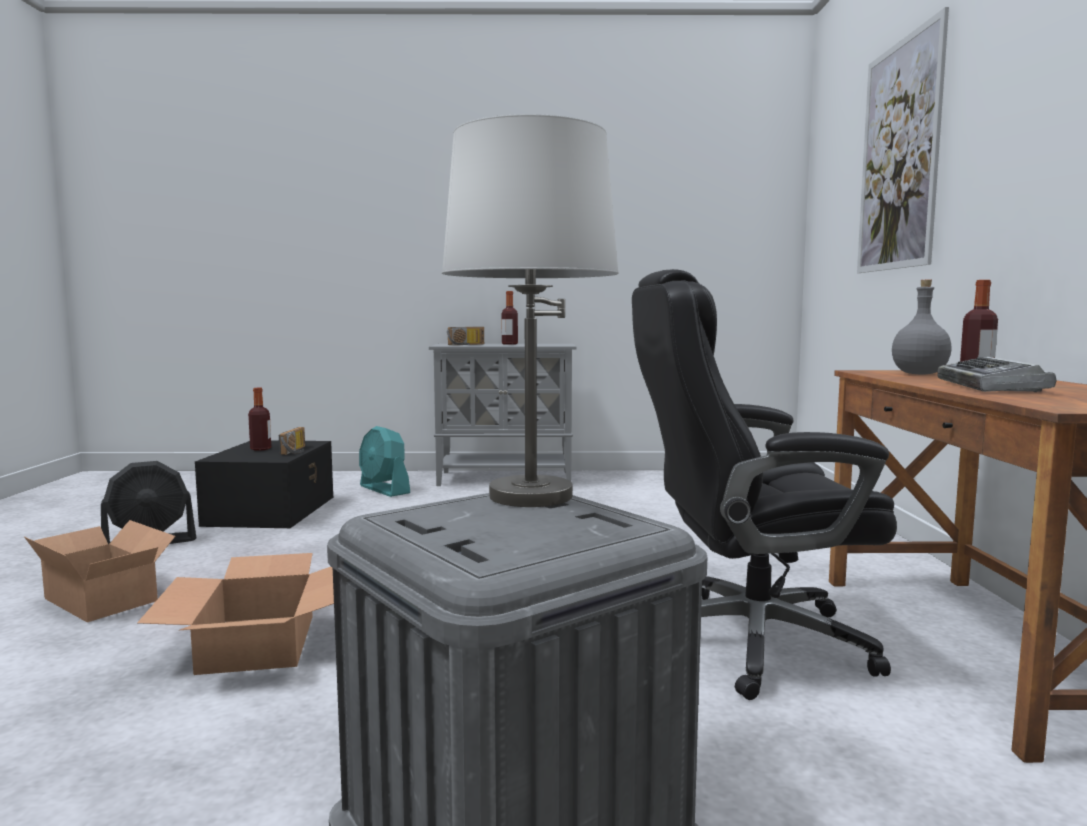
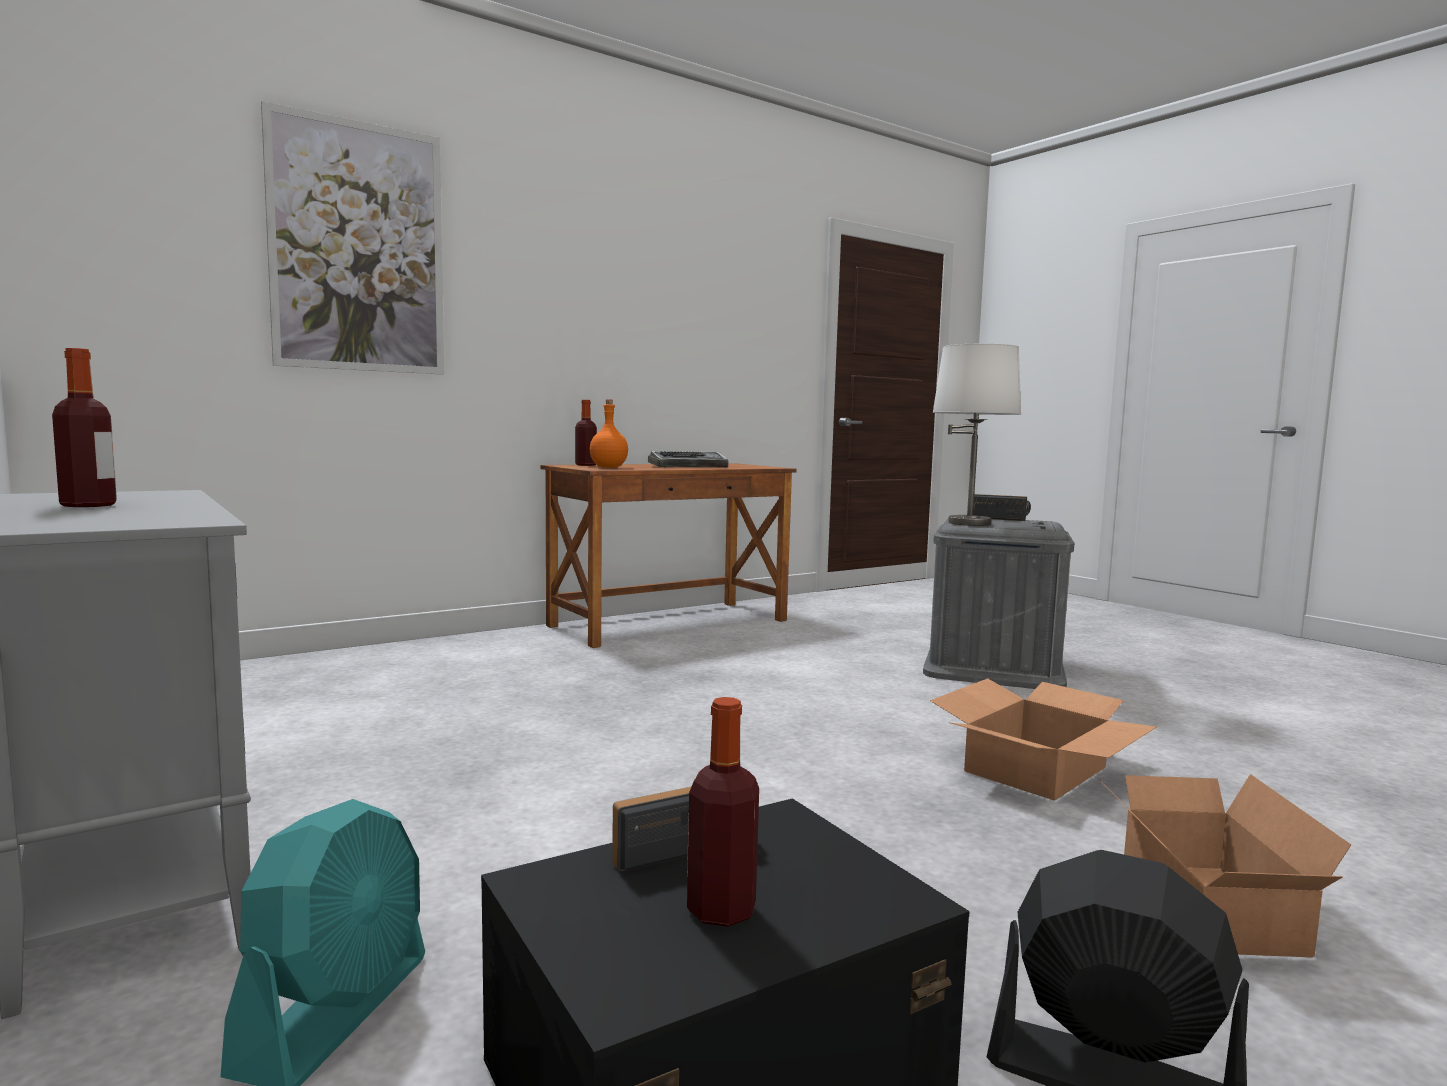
camera: 125 degrees left, 0 degrees up
(467, 344) = (149, 515): radio -> radio (1000, 518)
(747, 641) = (740, 656): black office chair -> none
(920, 374) = (609, 467): grey bottle -> orange bottle

